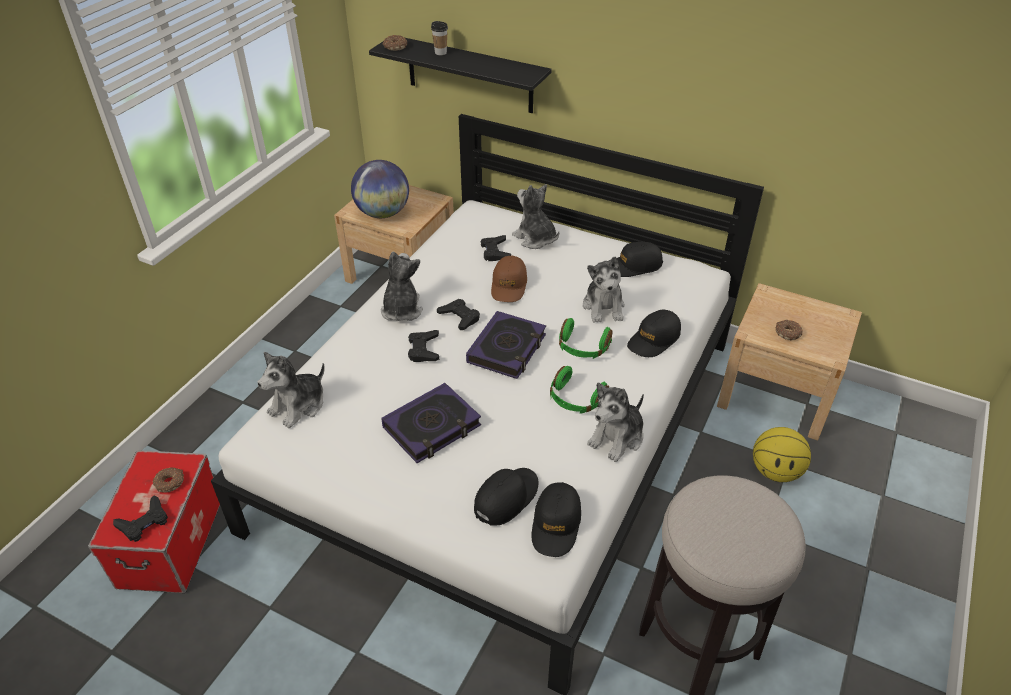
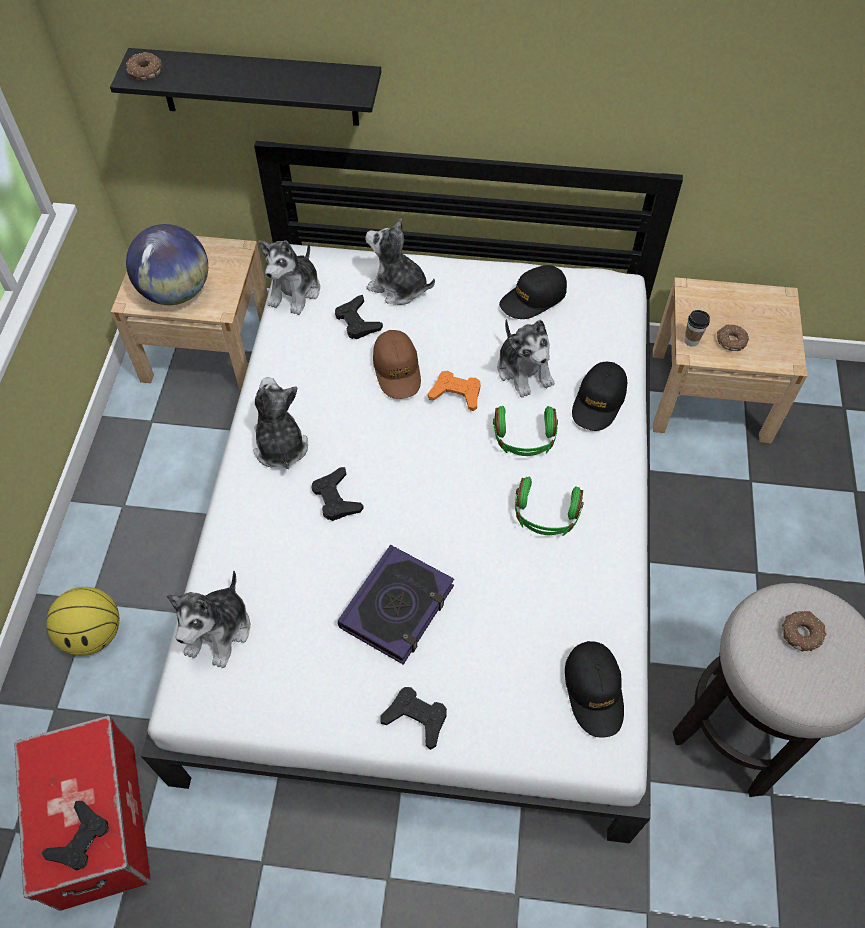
camera: 20 degrees left, 15 degrees up
(170, 482) = (84, 772): donut -> donut (801, 633)
(440, 52) = (216, 69): cup -> cup (691, 341)
(459, 317) = (359, 436): black game controller -> black game controller (416, 718)
(506, 498) = (525, 675): black cap -> none
(507, 349) = (437, 467): book -> none
(544, 309) = (456, 393): none -> orange game controller
(617, 438) = (612, 552): plush toy -> plush toy (295, 291)
(776, 472) = (742, 497): basketball -> basketball (94, 634)

